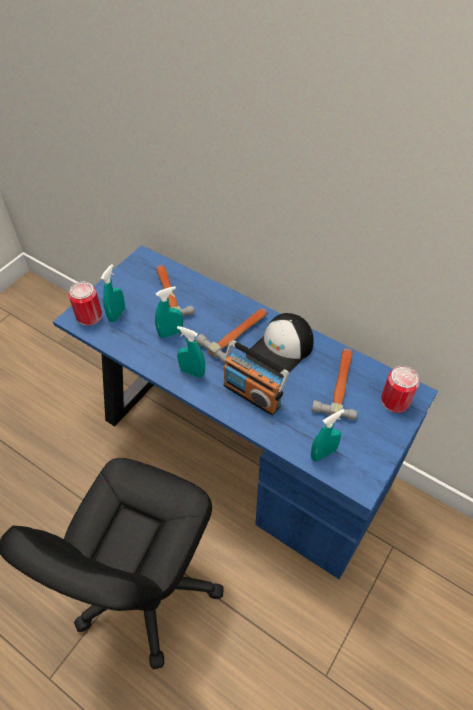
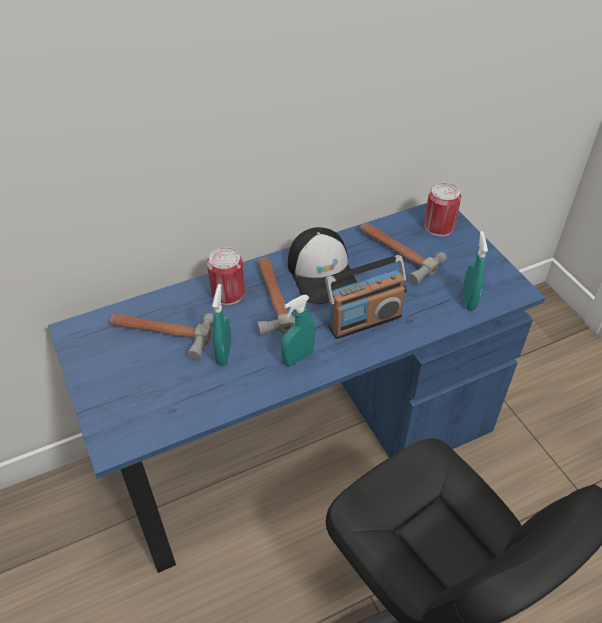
camera: 60 degrees left, 5 degrees down
(89, 316) = (123, 426): can -> can (228, 293)
(117, 315) = (148, 395): turquoise spray bottle -> none

